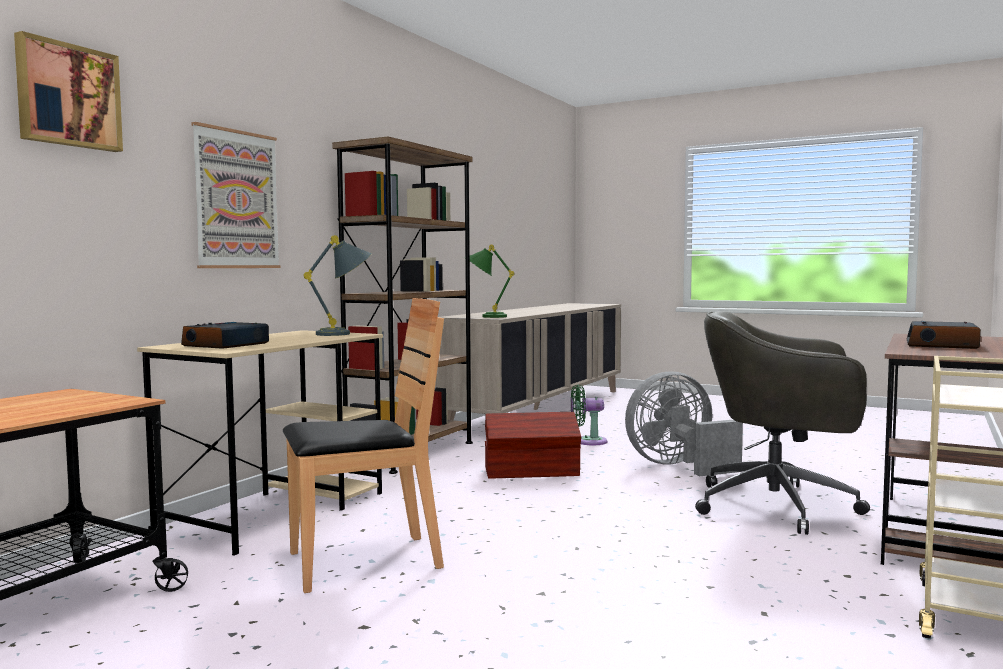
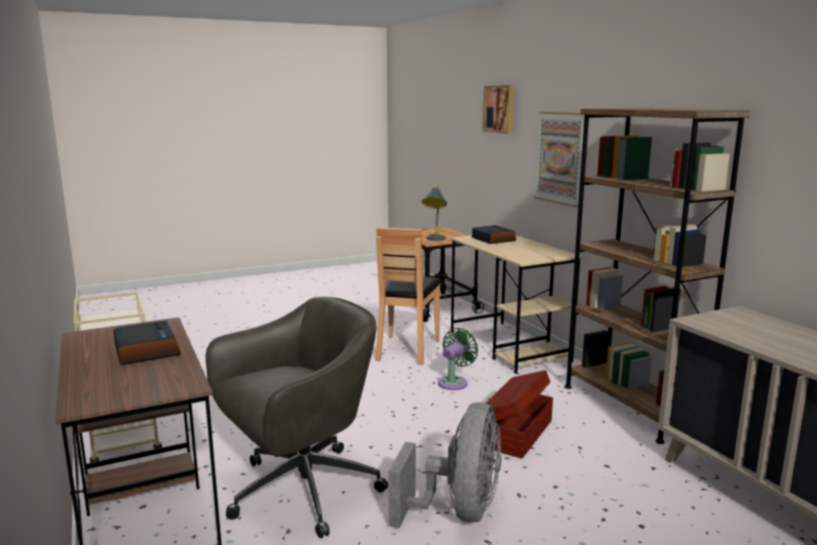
camera: 125 degrees right, 10 degrees up
(345, 334) = (531, 258): grey table lamp -> grey table lamp (434, 240)
(485, 316) = (724, 322): green table lamp -> none
(587, 441) = (620, 511): green fan -> green fan (454, 382)

